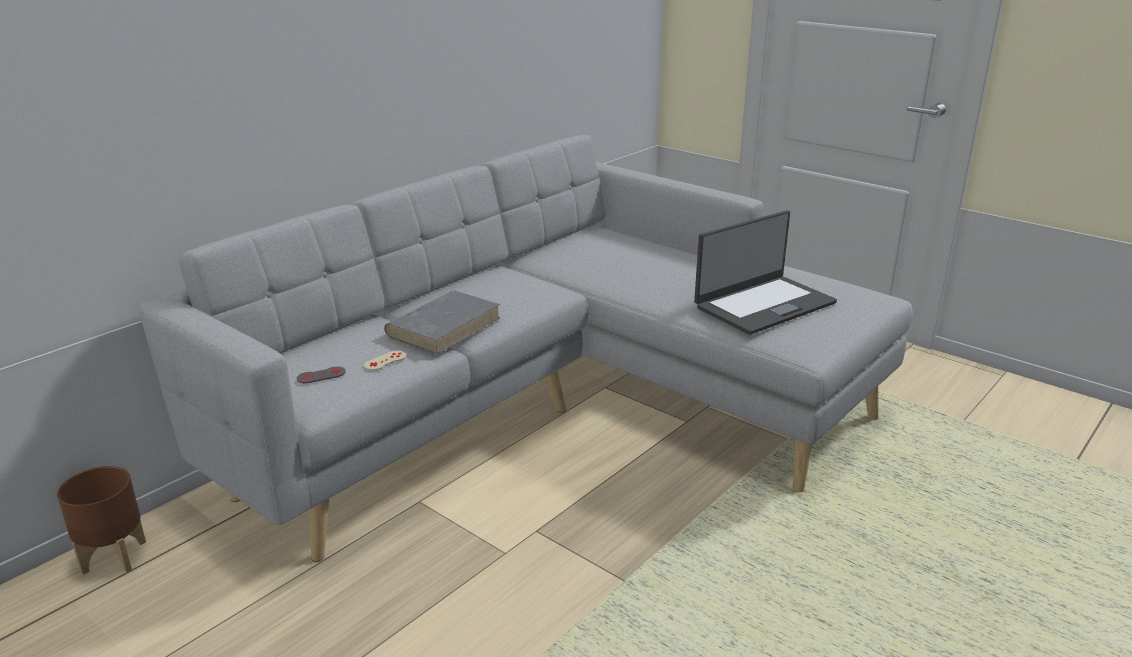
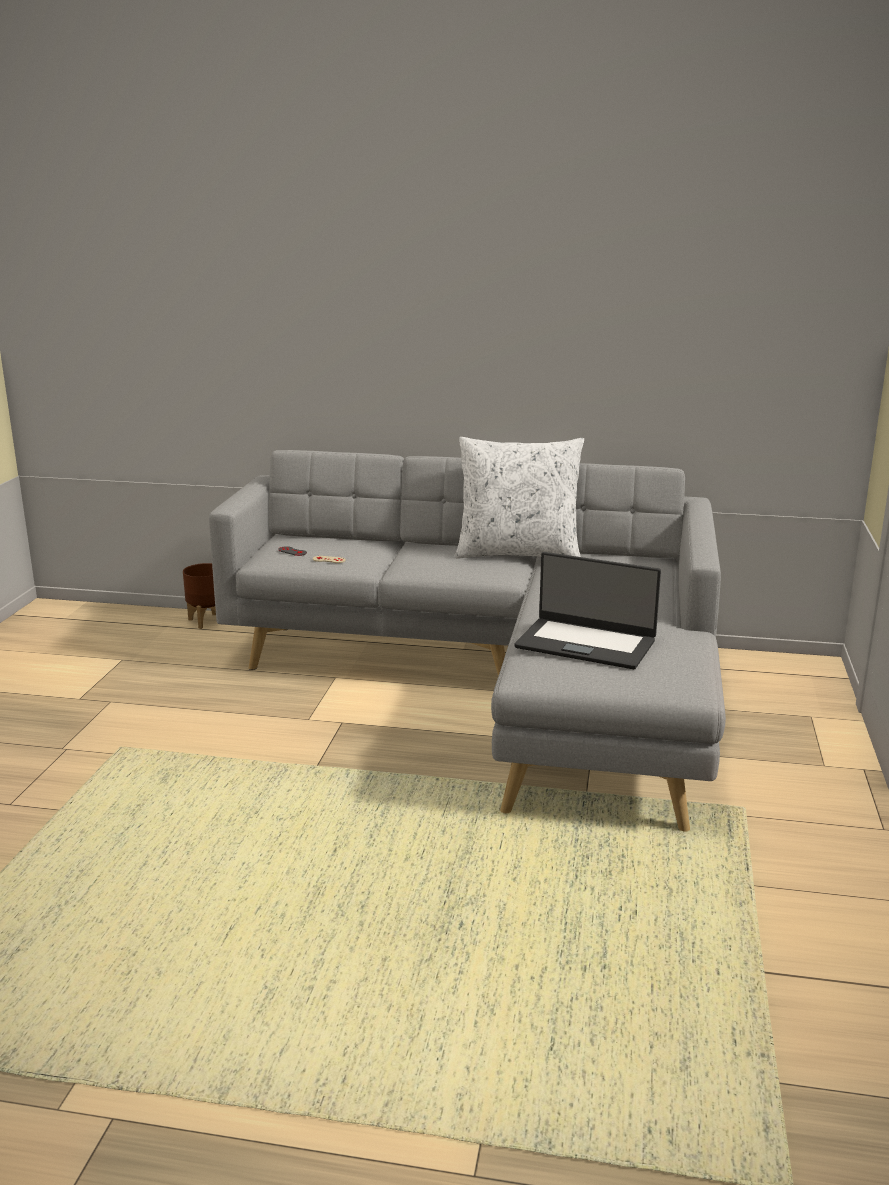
camera: 60 degrees right, 5 degrees down
(444, 326) = (396, 560): grey book -> none
(503, 269) = (518, 553): none -> white pillow

